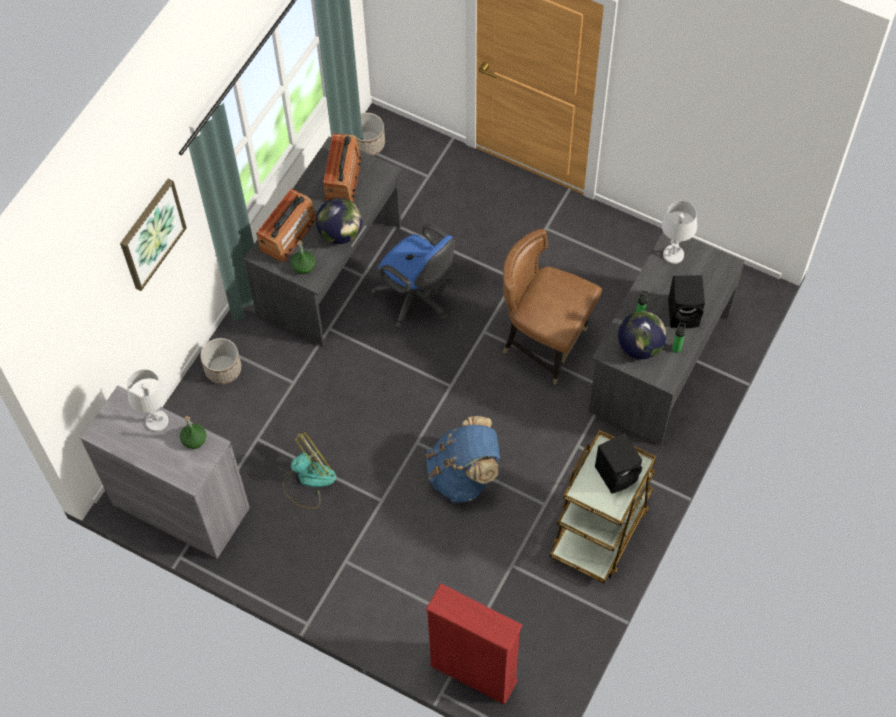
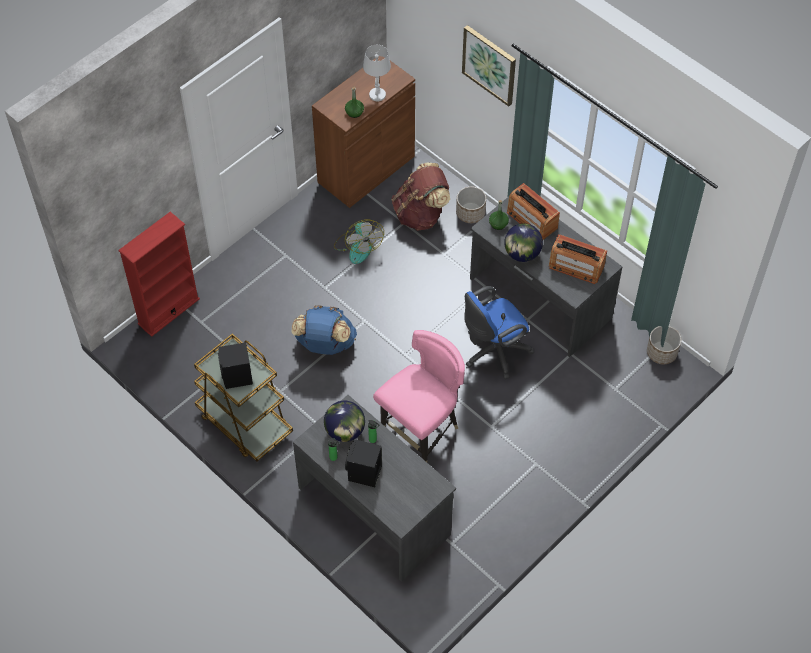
camera: 105 degrees right, 5 degrees down
(180, 506) = (366, 169): grey cabinet -> brown cabinet
(239, 423) = (420, 214): none -> brown backpack
(544, 344) = (421, 431): brown chair -> pink chair
(673, 255) = (424, 484): white table lamp -> none

